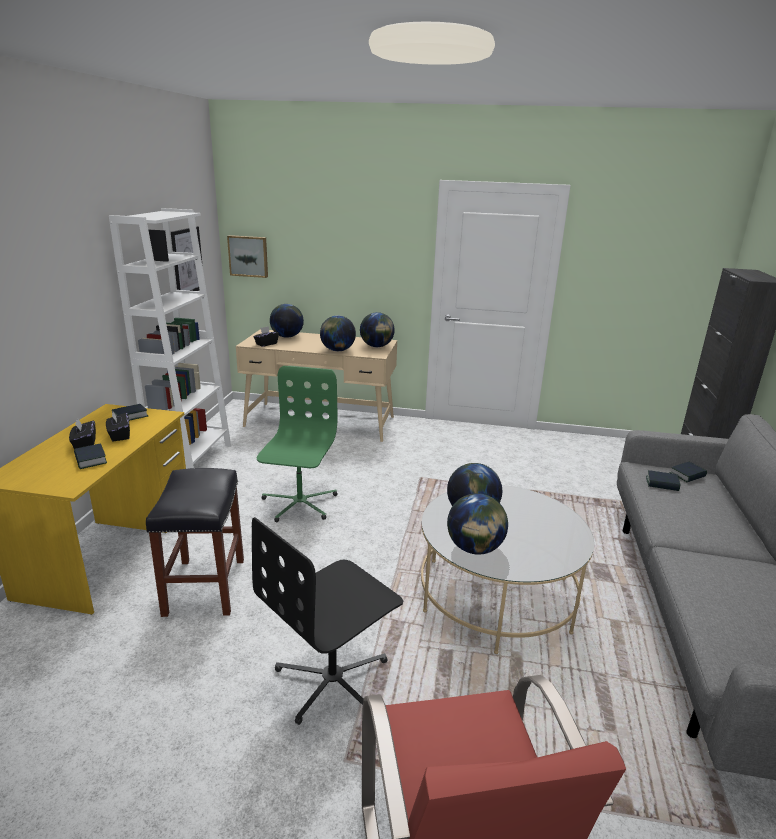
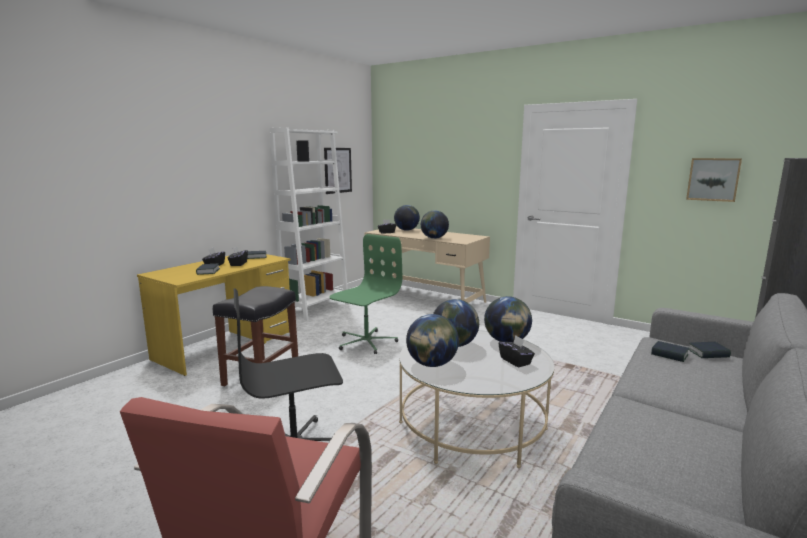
camera: 25 degrees right, 10 degrees down
(248, 256) = (389, 172): picture -> picture (713, 179)
(377, 346) = (468, 238): globe -> globe (507, 341)
(548, 524) = (515, 361): none -> black tissue box

